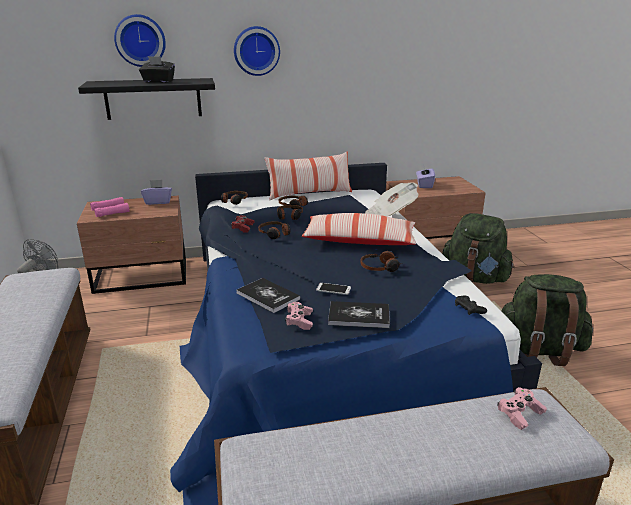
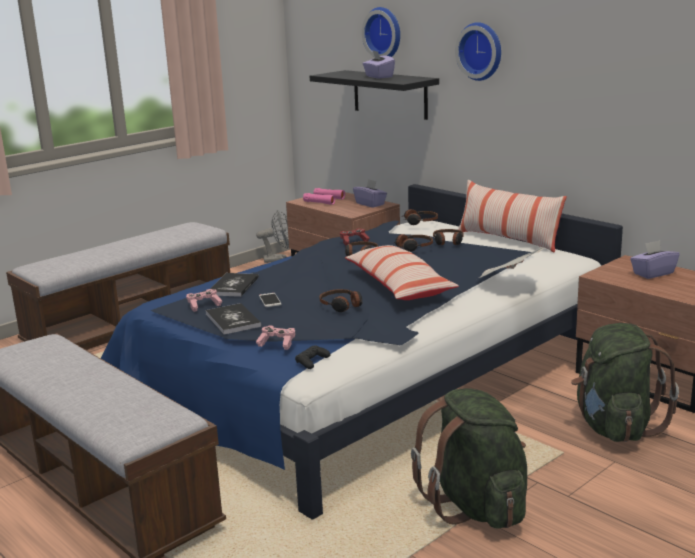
camera: 60 degrees right, 5 degrees down
(158, 81) = (378, 77): black tissue box -> purple tissue box
(520, 414) = (147, 411): pink game controller -> pink game controller (277, 344)

